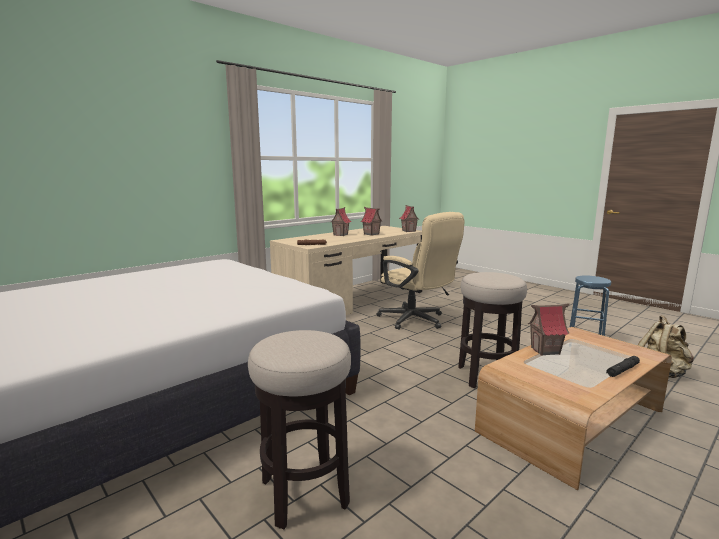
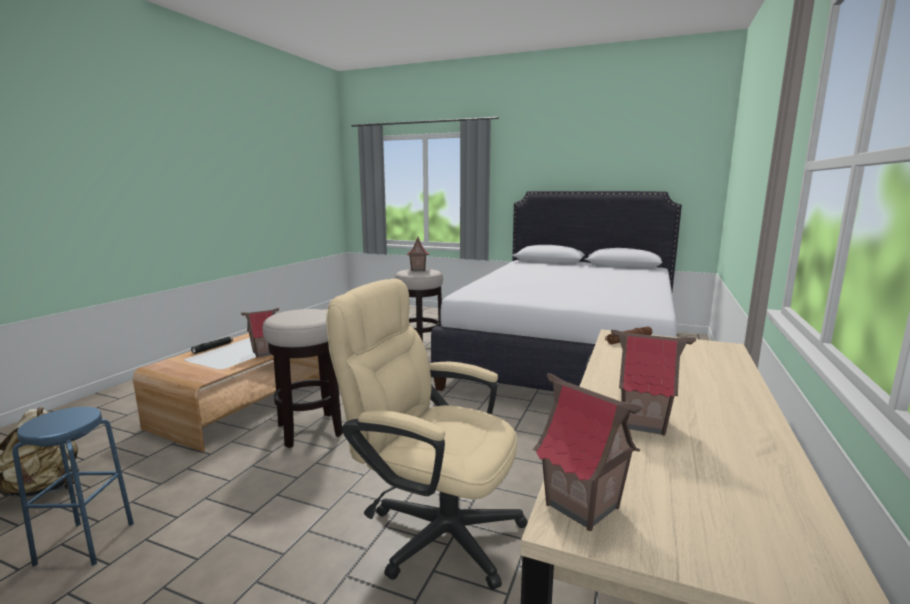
camera: 155 degrees right, 0 degrees up
(341, 235) = (704, 398): toy house -> toy house (418, 269)

